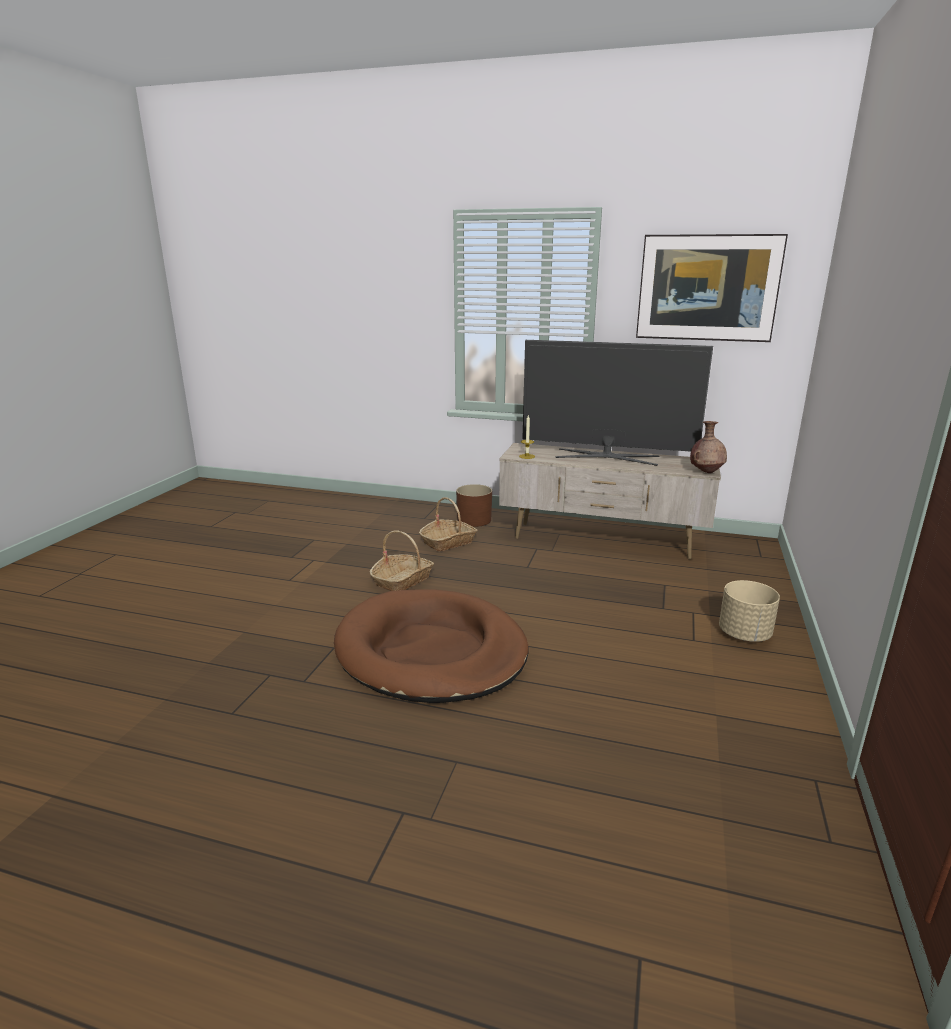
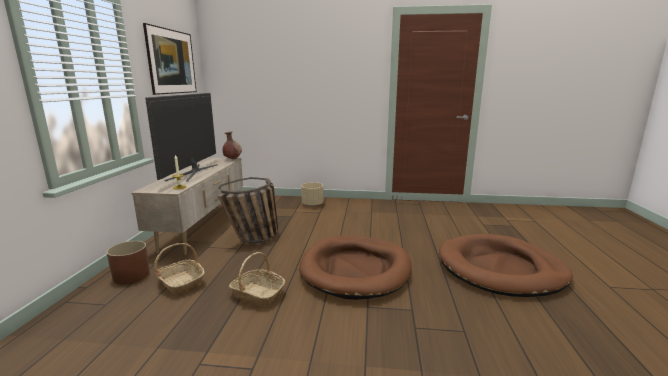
camera: 100 degrees left, 5 degrees down
(352, 842) = (500, 269): none -> brown dog bed
(556, 576) = (253, 239): none -> basket

